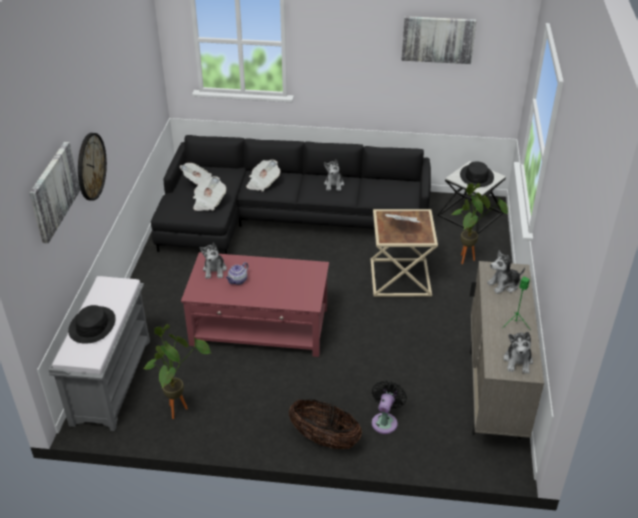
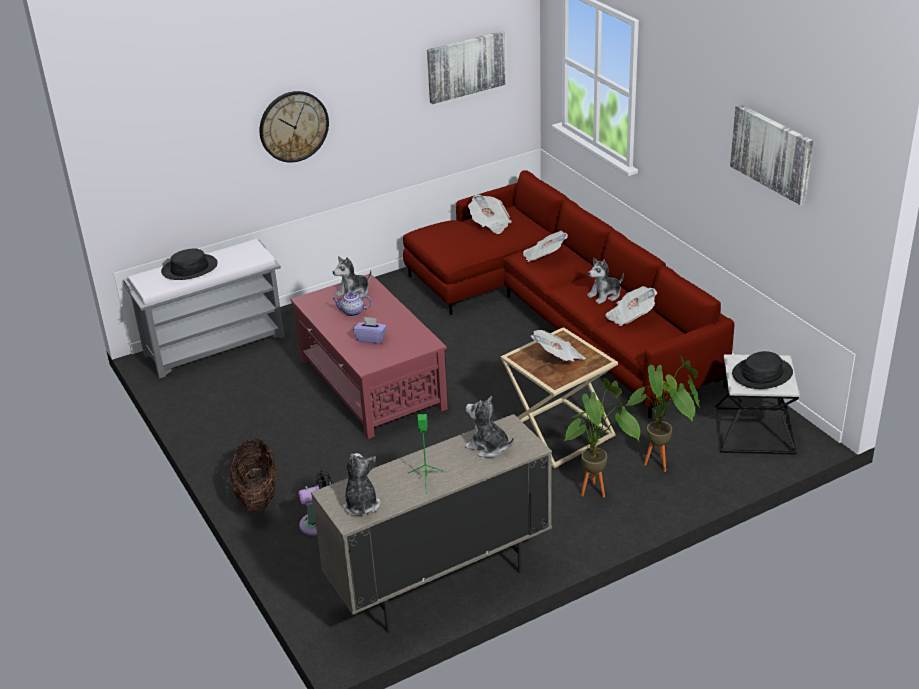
camera: 55 degrees right, 5 degrees down
(53, 191) = (200, 119): picture -> picture (465, 66)
(179, 407) = (218, 395): potted plant -> potted plant (599, 491)
(208, 202) = (464, 244): newspaper -> newspaper (630, 317)
(281, 287) = (371, 338): none -> purple tissue box
(284, 217) = (560, 314): black sofa -> red sofa
(518, 361) = (361, 504): plush toy -> plush toy turned 105 degrees clockwise

